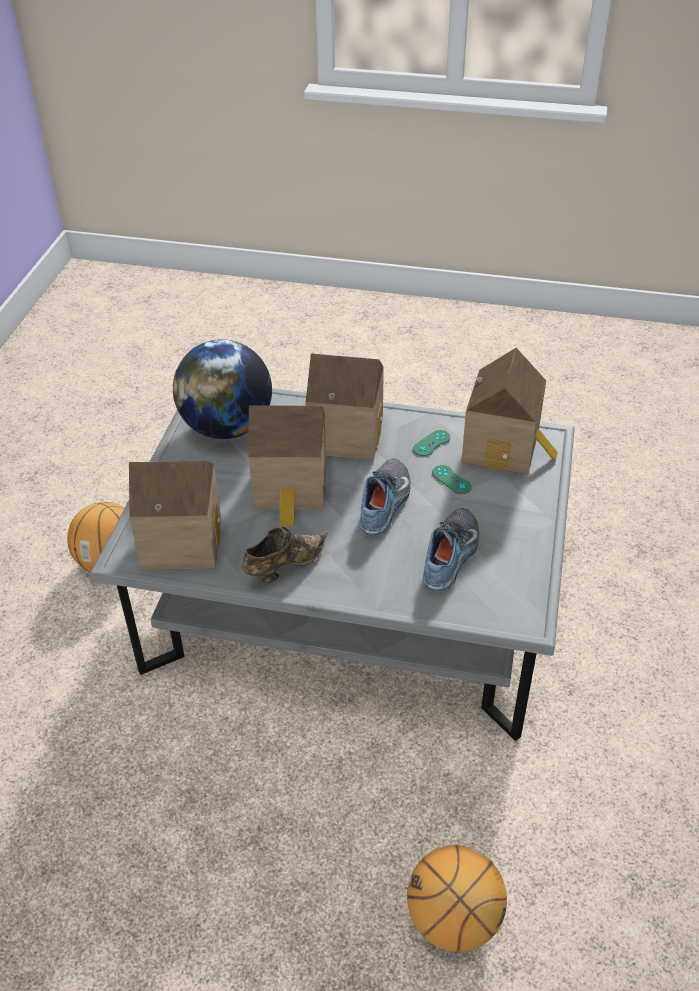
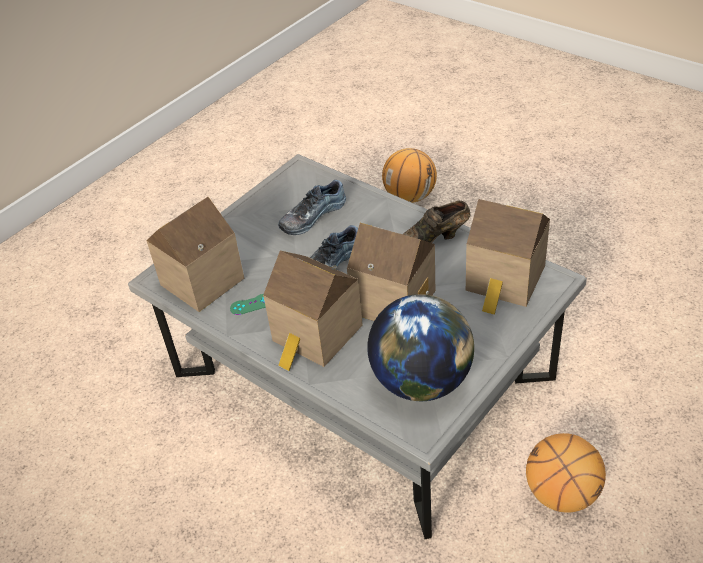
camera: 150 degrees left, 0 degrees up
(451, 480) = (264, 268): green game controller -> none

